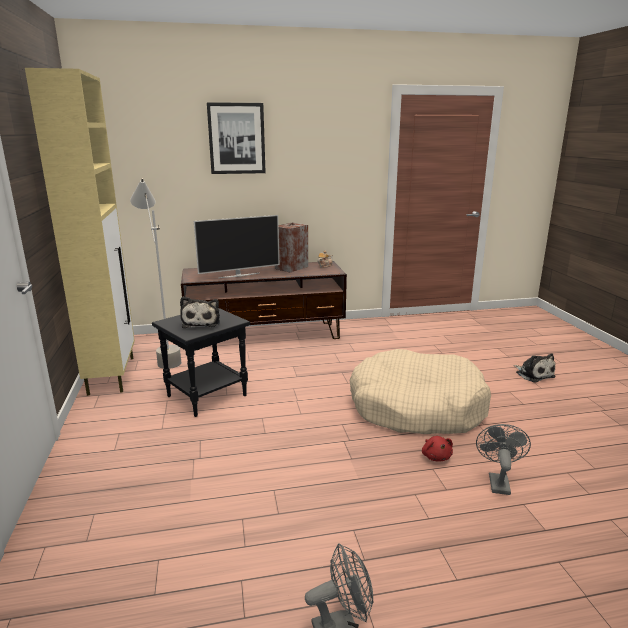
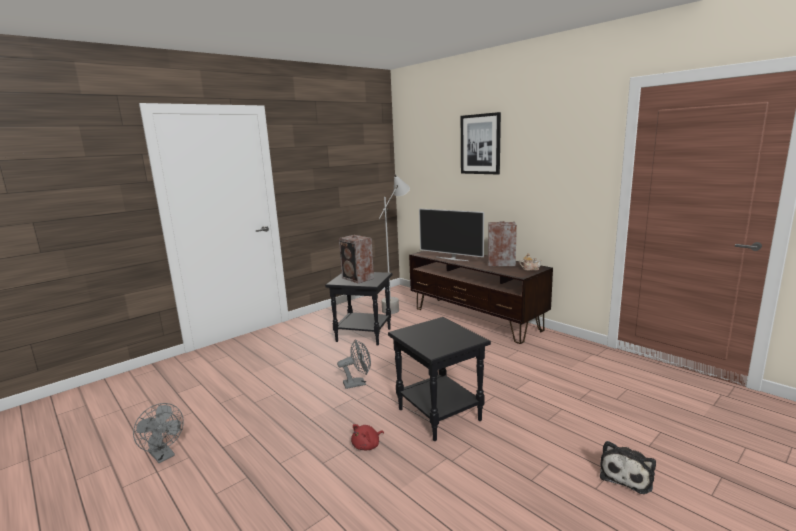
camera: 60 degrees right, 5 degrees down
(112, 375) = (358, 304): beige cabinet -> none
(201, 322) = (358, 278): plush toy -> speaker
(416, 407) = (440, 414): beige dog bed -> black side table
(498, 481) = (355, 490): grey fan -> grey fan (358, 383)

